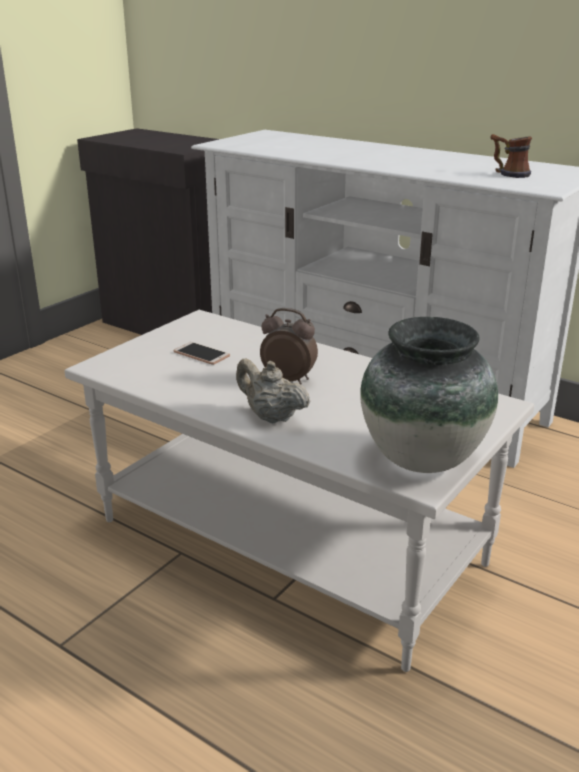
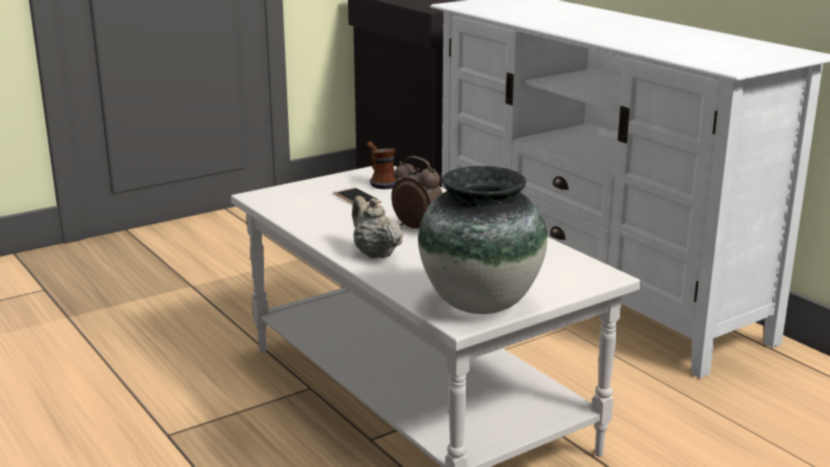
camera: 20 degrees right, 5 degrees down
(508, 174) = (714, 51): mug -> mug (380, 182)

